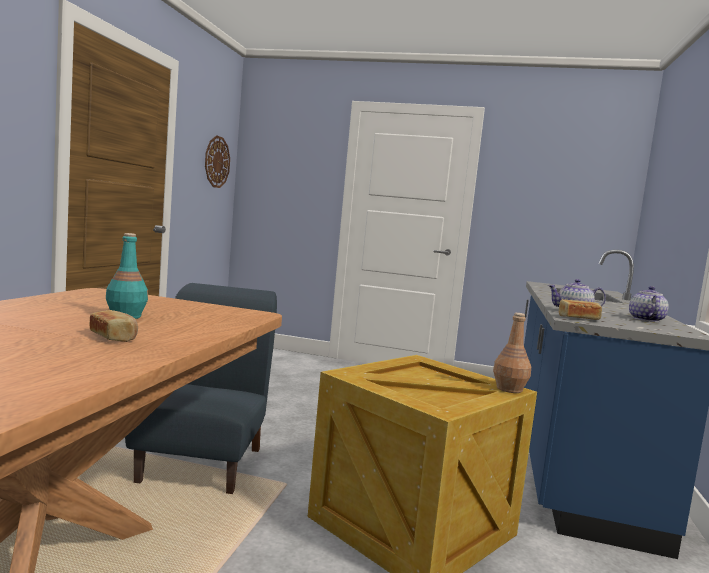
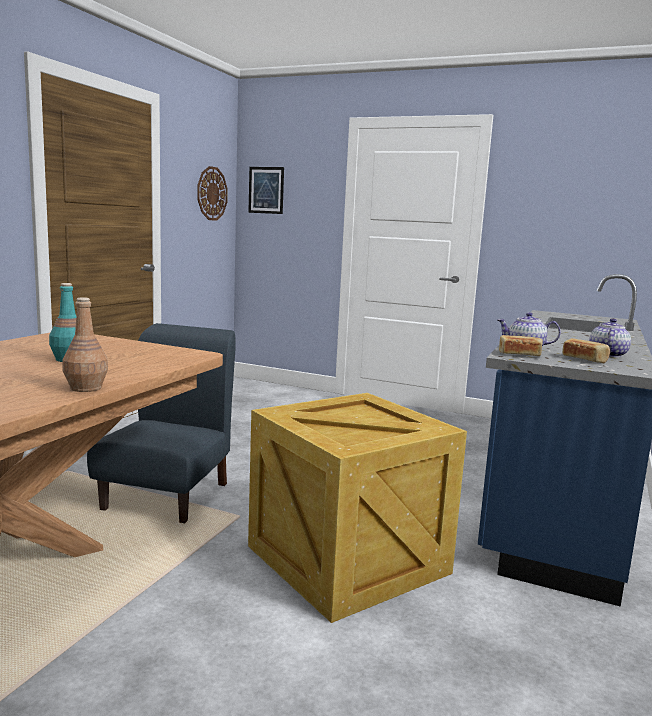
camera: 10 degrees right, 5 degrees up
(114, 337) = (42, 379): bread -> bread (584, 360)
(267, 162) = (266, 190): none -> picture
(509, 389) = (437, 428): brown bottle -> brown bottle (86, 388)

